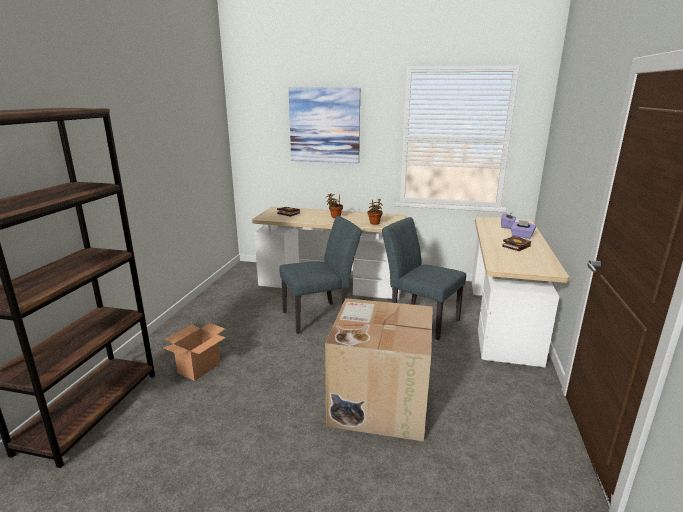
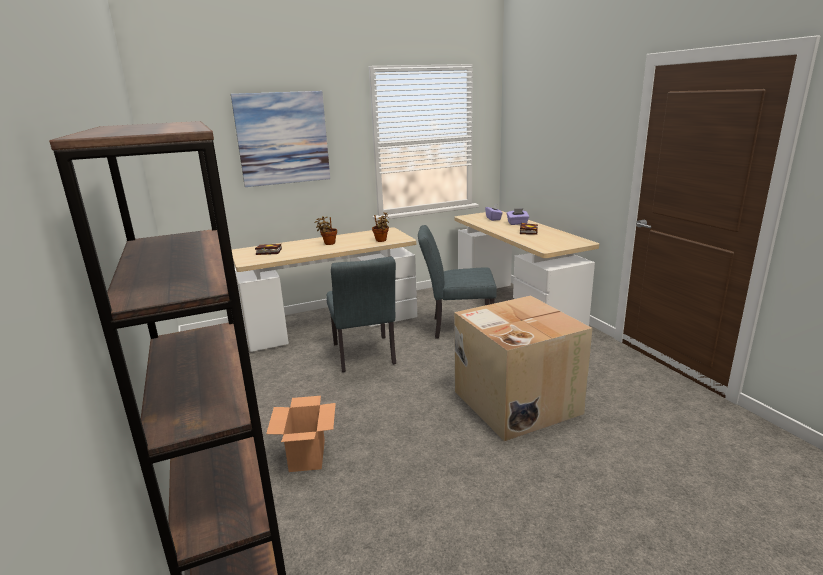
camera: 35 degrees left, 0 degrees up
(320, 316) = (365, 356): grey chair -> grey chair turned 135 degrees clockwise

